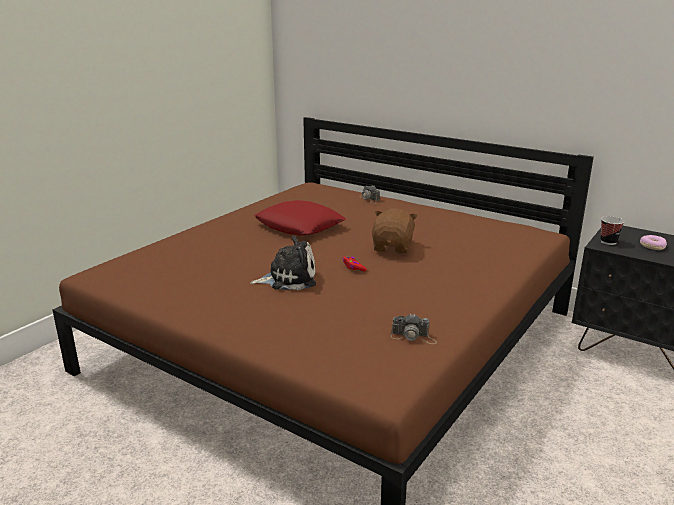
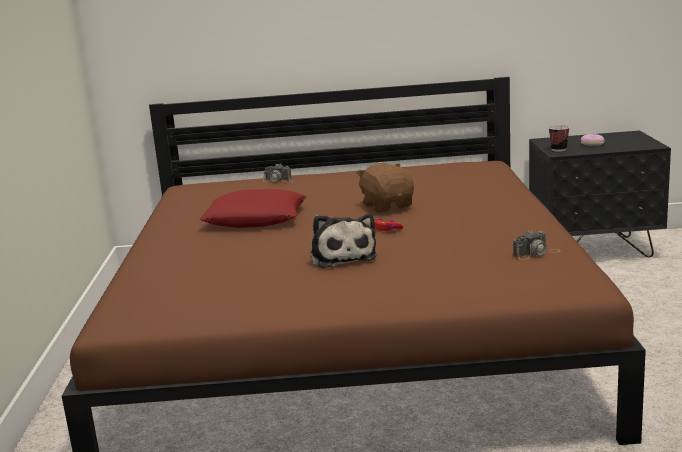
camera: 35 degrees left, 5 degrees down
(288, 278) = (342, 256): plush toy -> plush toy turned 120 degrees clockwise

